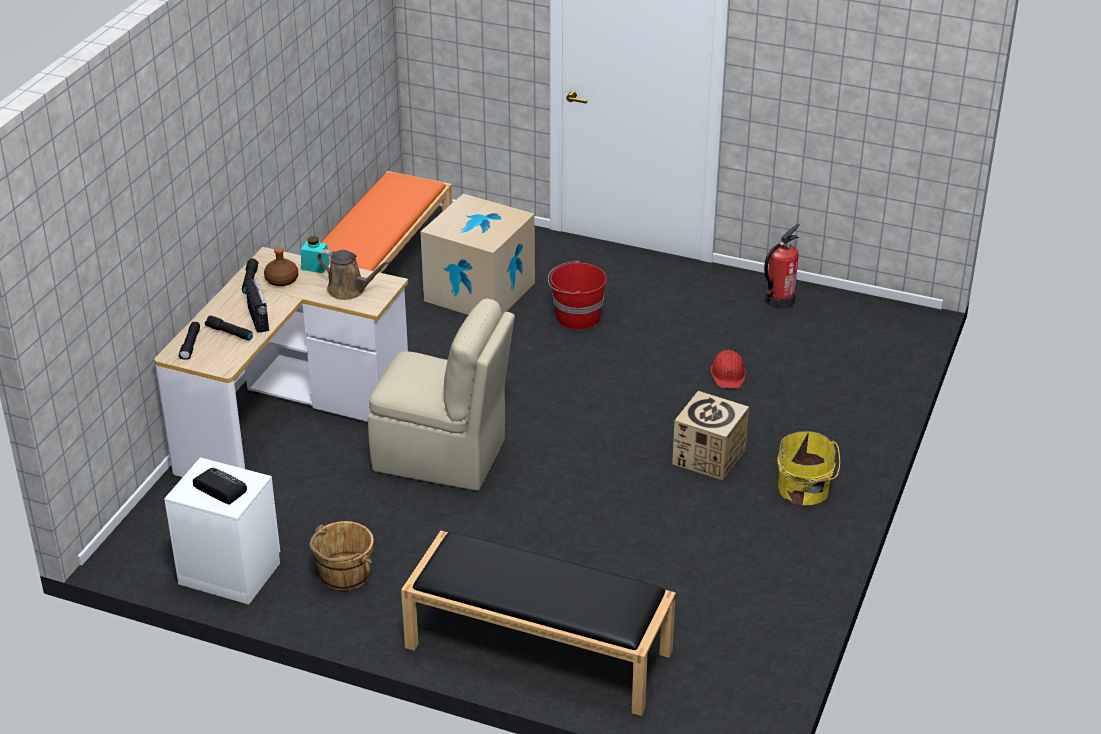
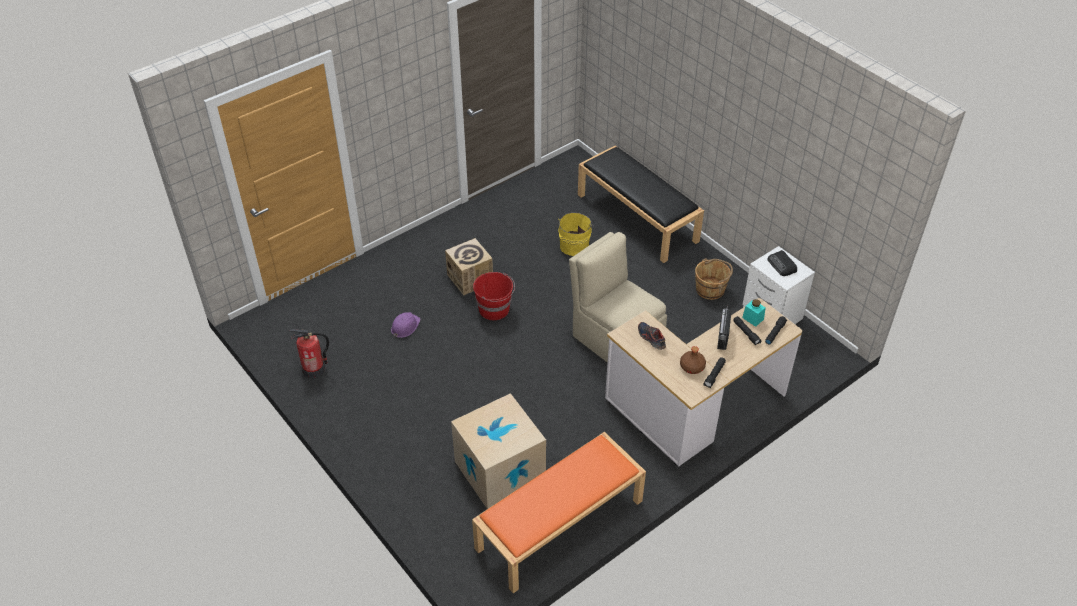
camera: 150 degrees left, 10 degrees up
(315, 266) = (663, 370): turquoise jar -> turquoise jar (753, 318)
(349, 290) = (651, 338): brown watering can -> shoe
(577, 317) = (454, 413): red bucket -> red bucket (494, 309)
(728, 374) = (405, 326): red hard hat -> purple hard hat
(804, 491) = (442, 241): yellow bucket -> yellow bucket (575, 245)

